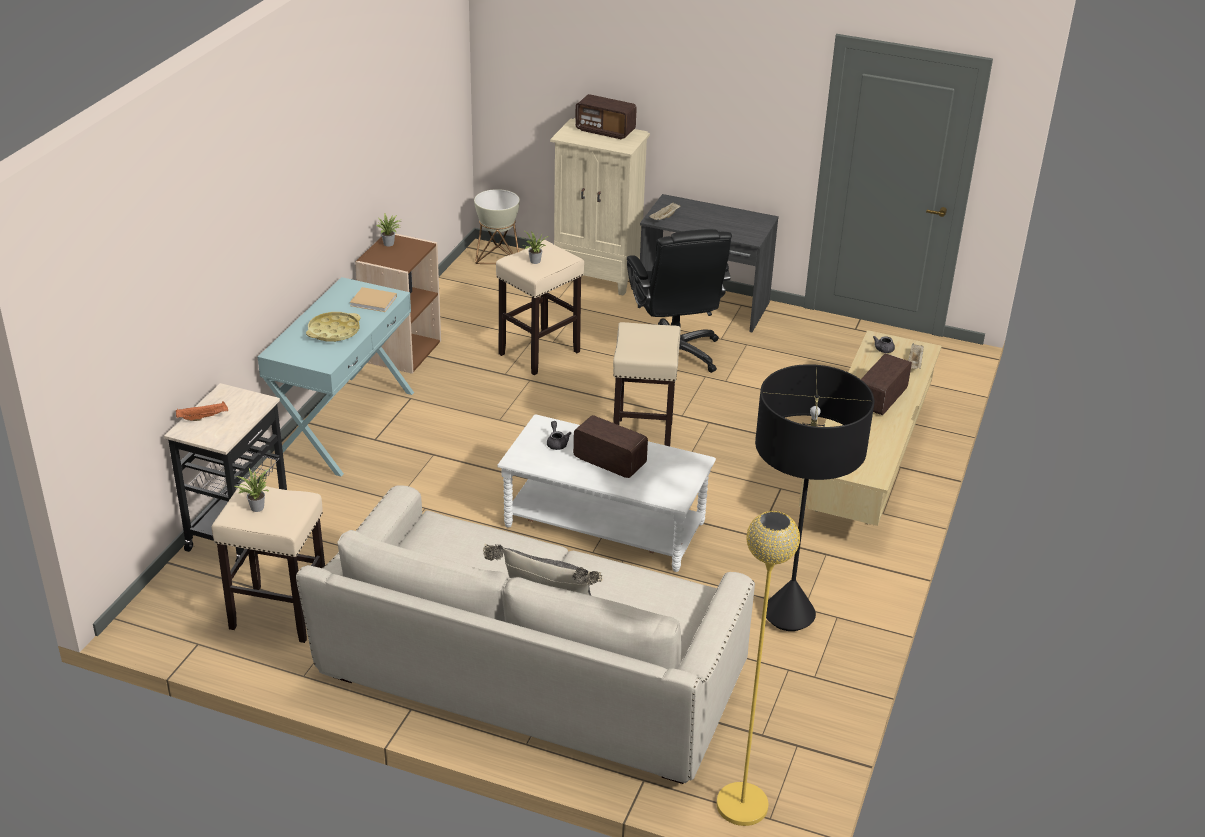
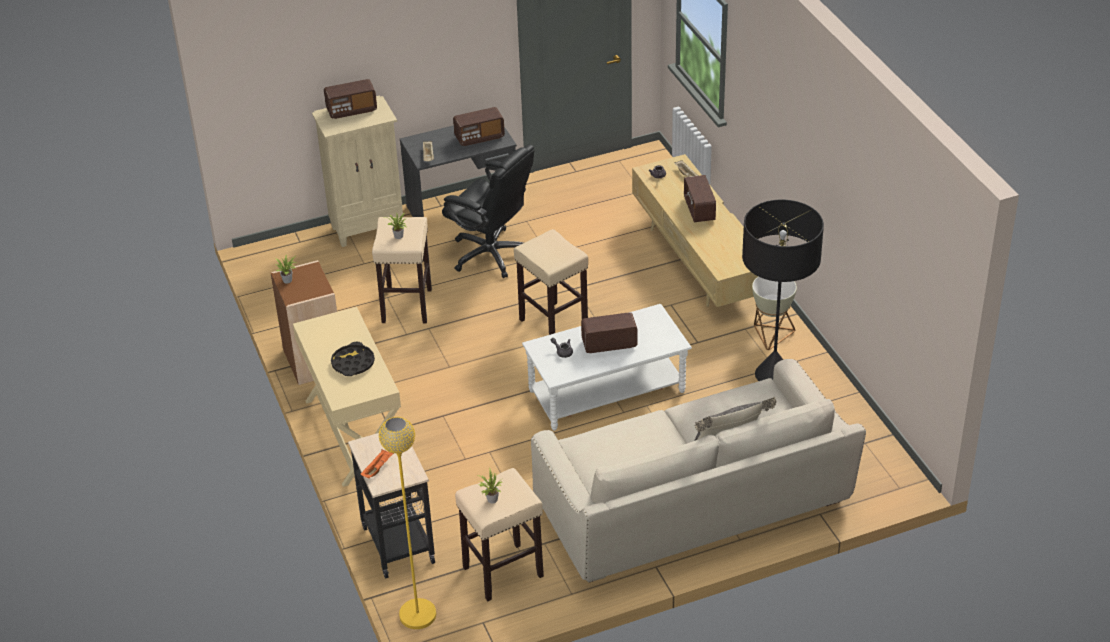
camera: 40 degrees left, 5 degrees up
(334, 331) = (353, 363): yellow tray -> black tray
(344, 424) = (354, 433): turquoise console table -> beige console table
(374, 301) = (345, 327): beige book -> none
(498, 257) = (274, 252): planter -> planter (771, 334)
(734, 225) = (479, 137): none -> radio
(741, 805) = (879, 492): yellow floor lamp -> yellow floor lamp (417, 615)

